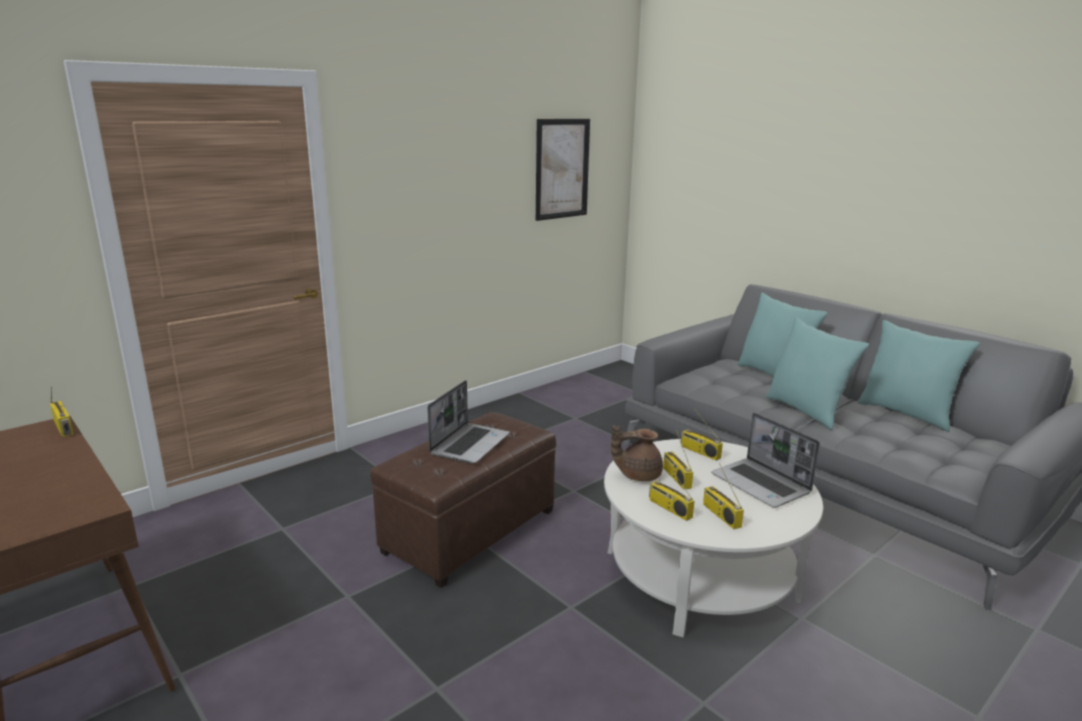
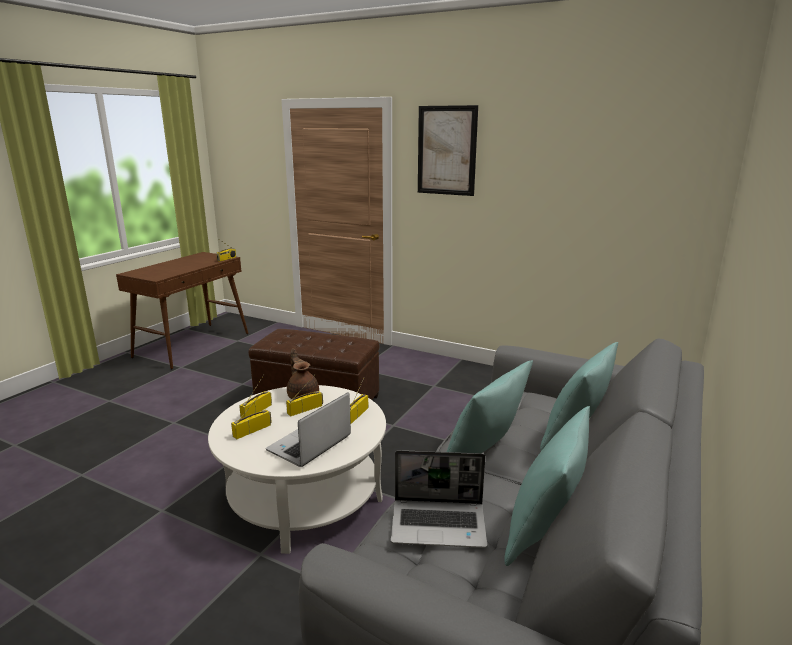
camera: 70 degrees right, 0 degrees up
(470, 444) = (316, 341): laptop -> laptop (439, 524)
(562, 169) = (613, 180): picture -> picture (446, 151)

